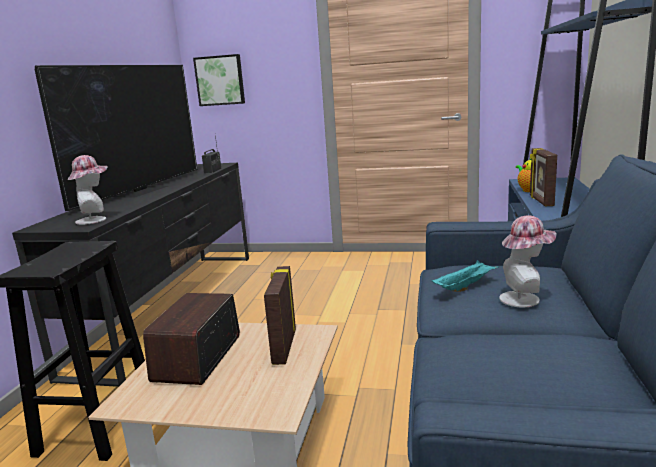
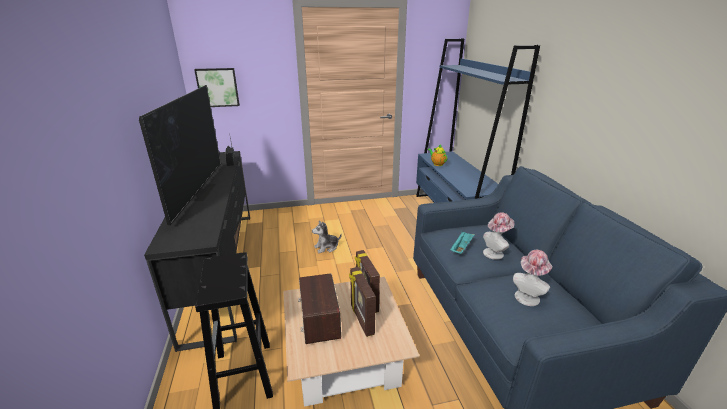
camera: 25 degrees left, 10 degrees up
(95, 219) = (204, 231): hat -> hat (527, 296)
(320, 301) = (326, 247): none -> plush toy
(540, 201) = (450, 174): picture frame -> picture frame (361, 319)

